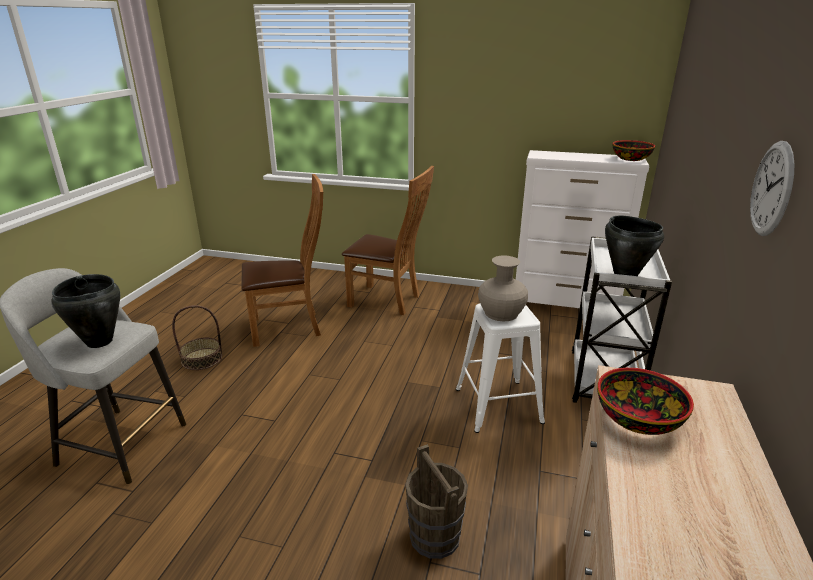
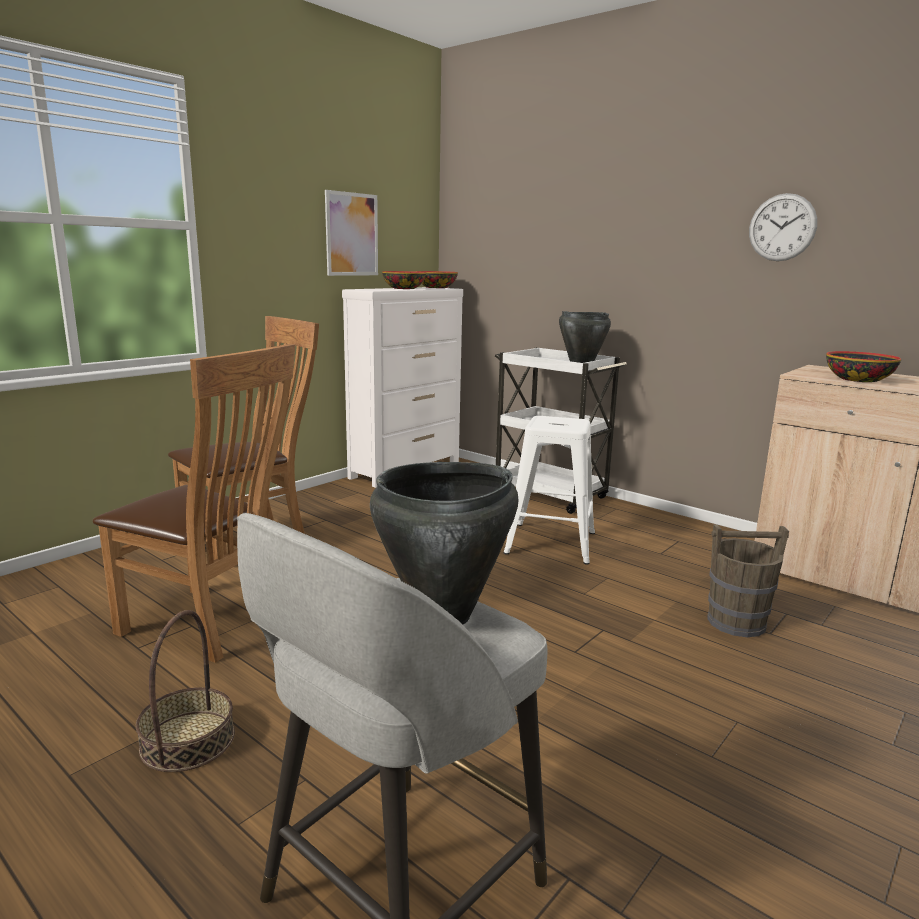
camera: 65 degrees left, 10 degrees down
(290, 327) = (209, 626): brown chair -> brown chair turned 105 degrees clockwise
(501, 313) = (558, 424): beige vase -> none
(549, 106) = (352, 234): none -> picture
(584, 156) = (403, 288): none -> bowl

